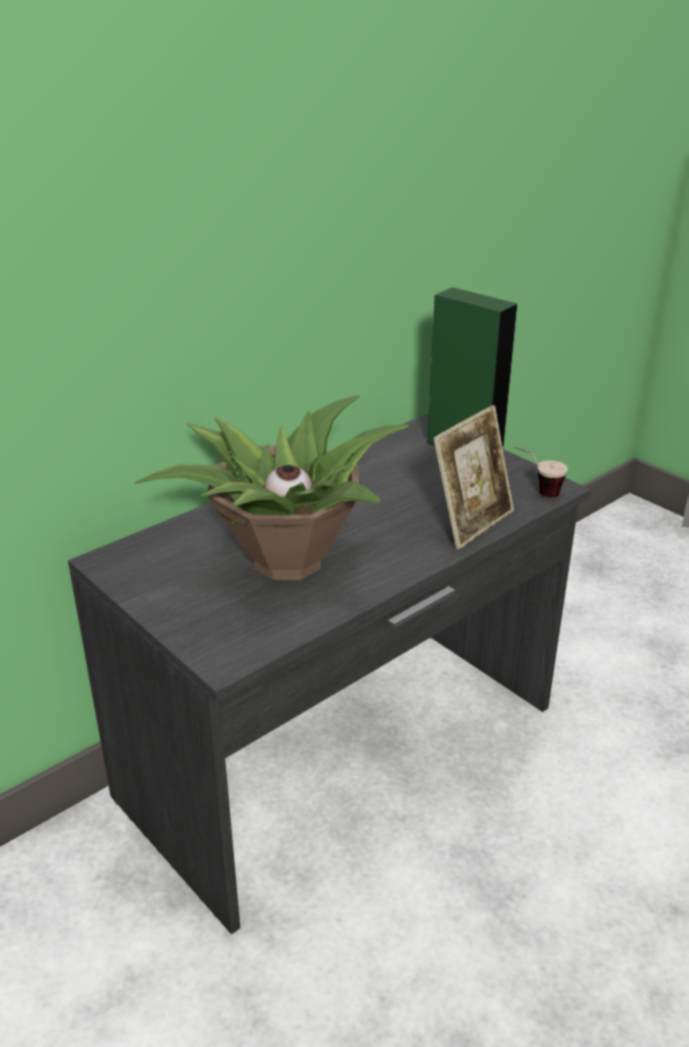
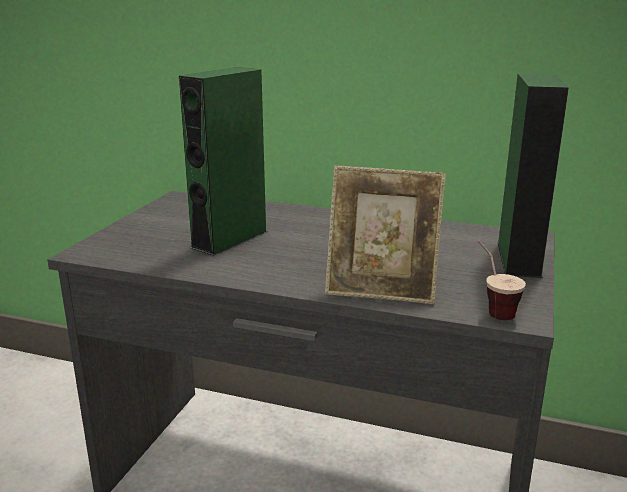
camera: 60 degrees right, 10 degrees down
(284, 562) = (229, 239): potted plant -> green speaker

